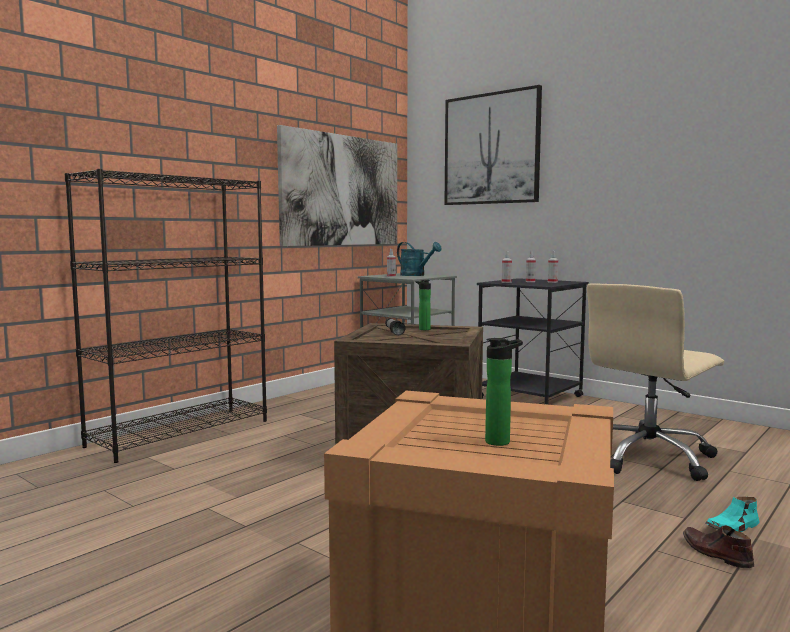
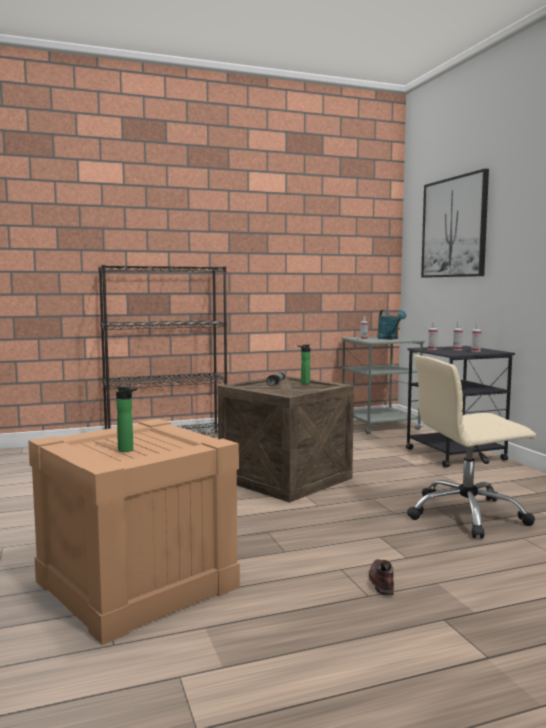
camera: 30 degrees right, 0 degrees up
(341, 190) = (326, 267): picture -> none
(733, 527) = (433, 572): turquoise shoe -> none

